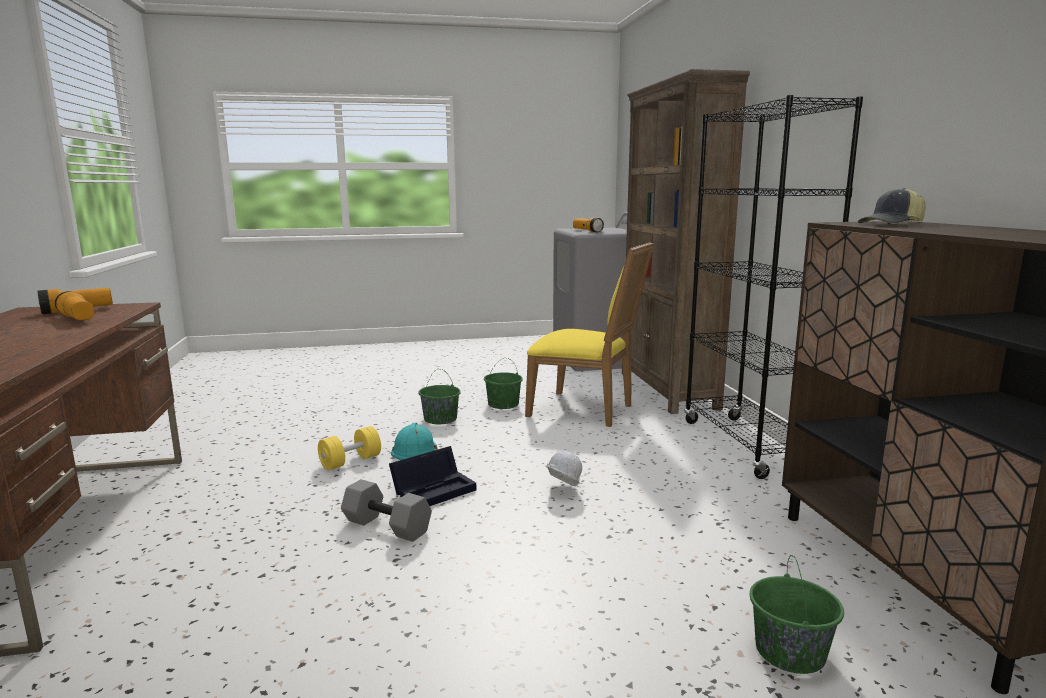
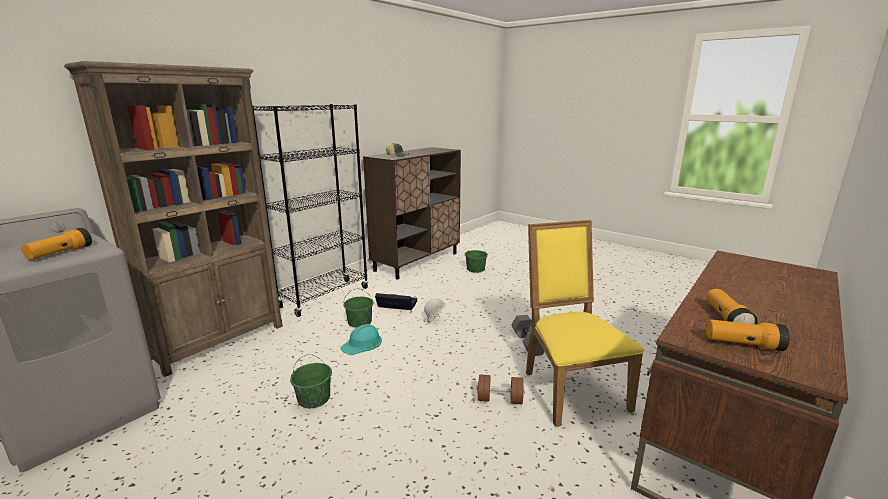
camera: 130 degrees left, 5 degrees up
(350, 461) = (499, 399): yellow dumbbell -> brown dumbbell
(414, 449) = (449, 387): turquoise hard hat -> turquoise hard hat (362, 344)
(435, 489) = (482, 350): black storage box -> black storage box (395, 305)
(440, 419) = (382, 411): green bucket -> green bucket (360, 322)
(586, 410) = (299, 355): yellow chair -> yellow chair (570, 388)

